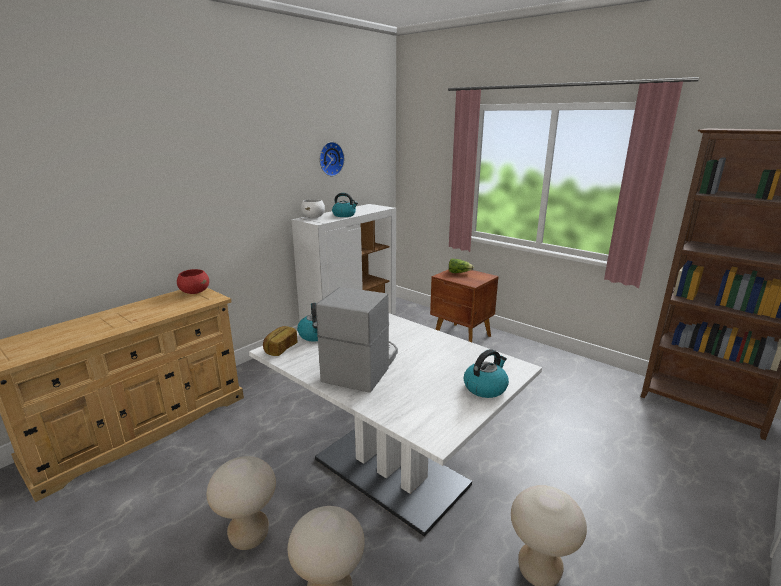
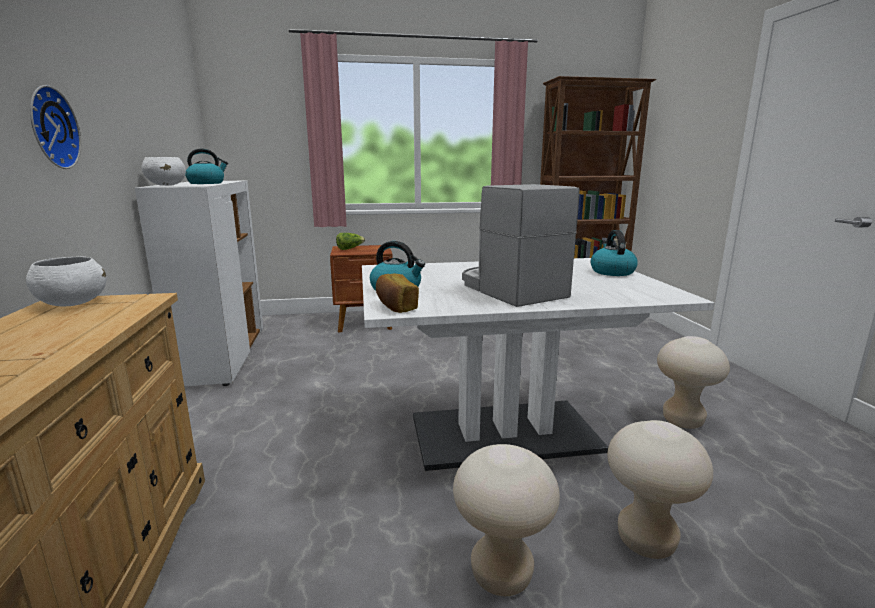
camera: 50 degrees left, 5 degrees down
(195, 292) = (72, 304): red bowl -> white bowl
(330, 159) = (154, 101): wall clock -> wall clock (49, 128)

